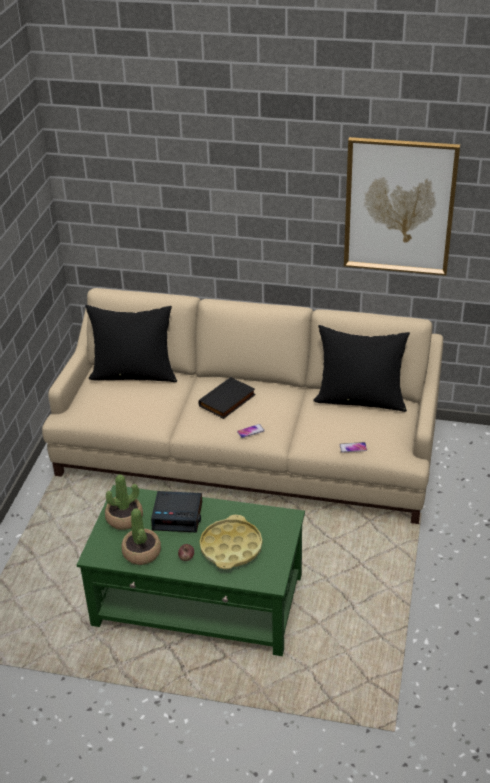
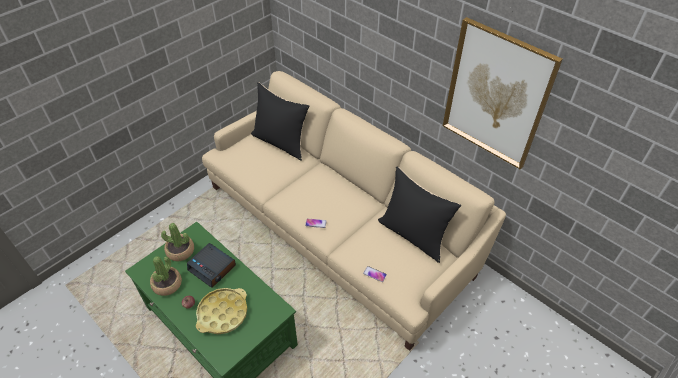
camera: 30 degrees right, 10 degrees up
(228, 401) = (320, 191): black book -> none

